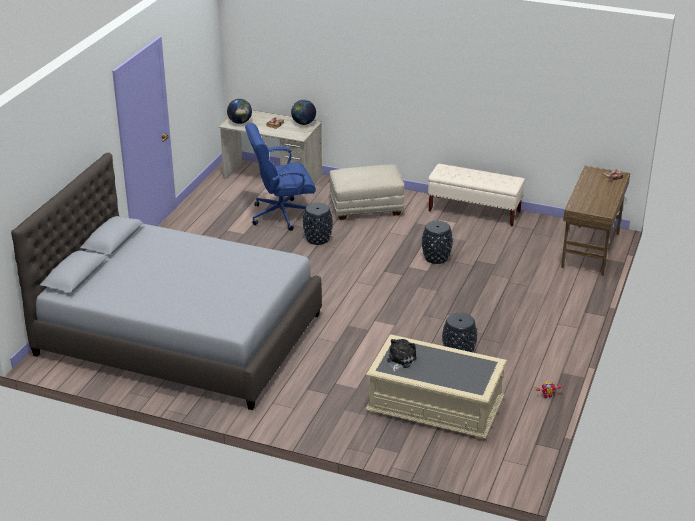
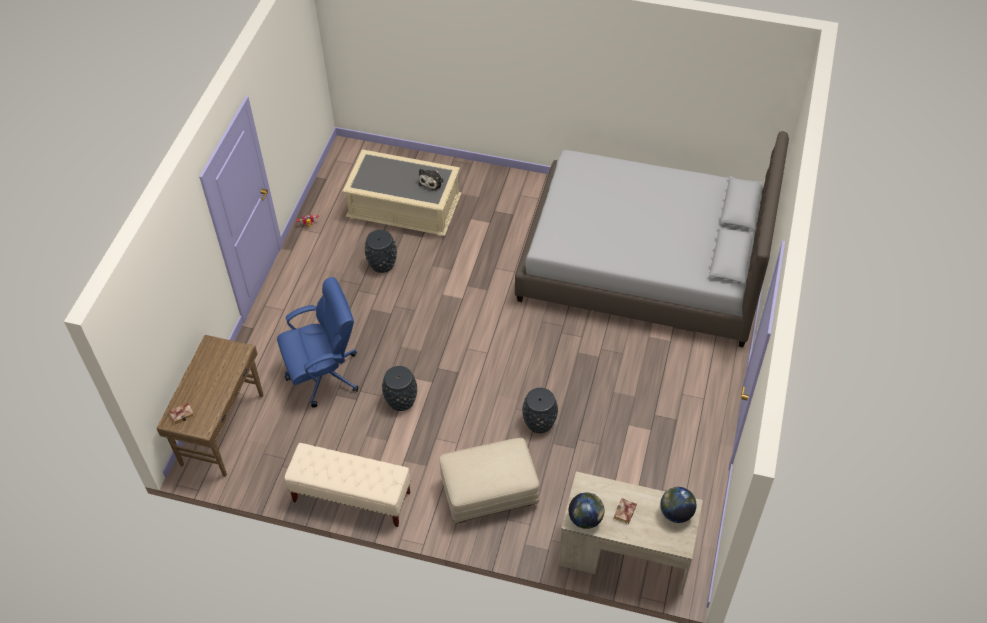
camera: 175 degrees right, 20 degrees up
(282, 214) = (592, 467): blue office chair -> blue office chair (324, 375)

